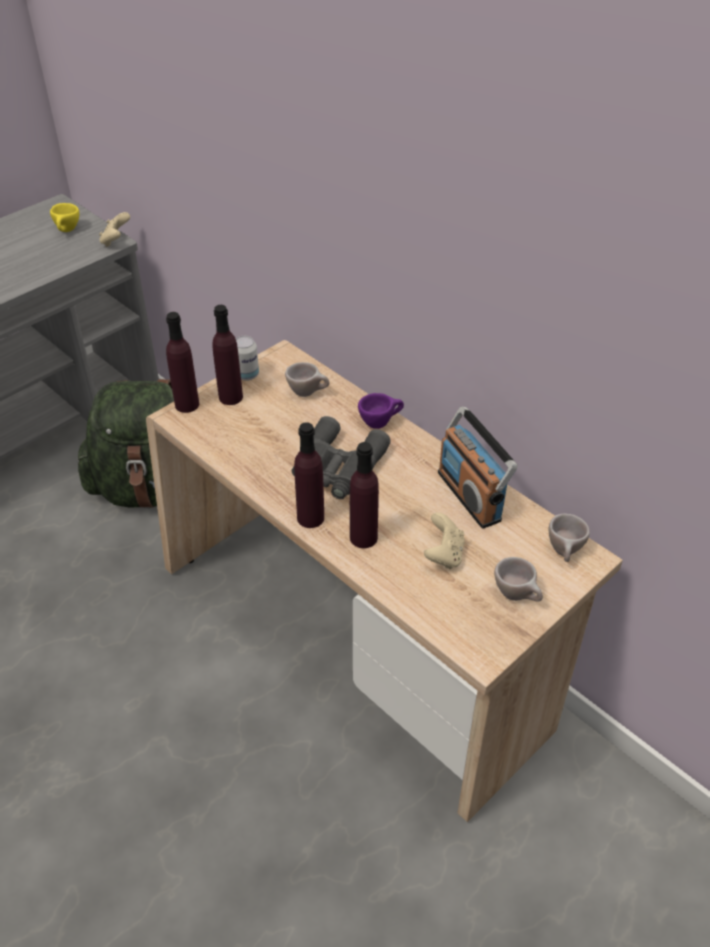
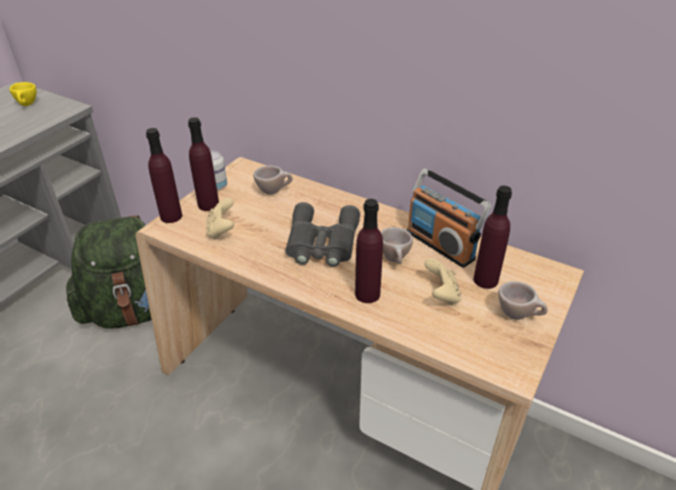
camera: 15 degrees left, 5 degrees down
(116, 241) = (73, 107): beige game controller -> beige game controller (221, 230)
(310, 518) = (314, 287): purple bottle -> purple bottle (485, 280)
(380, 423) = (343, 203): purple cup -> none
(565, 553) = (538, 274): beige cup -> beige cup (396, 260)

